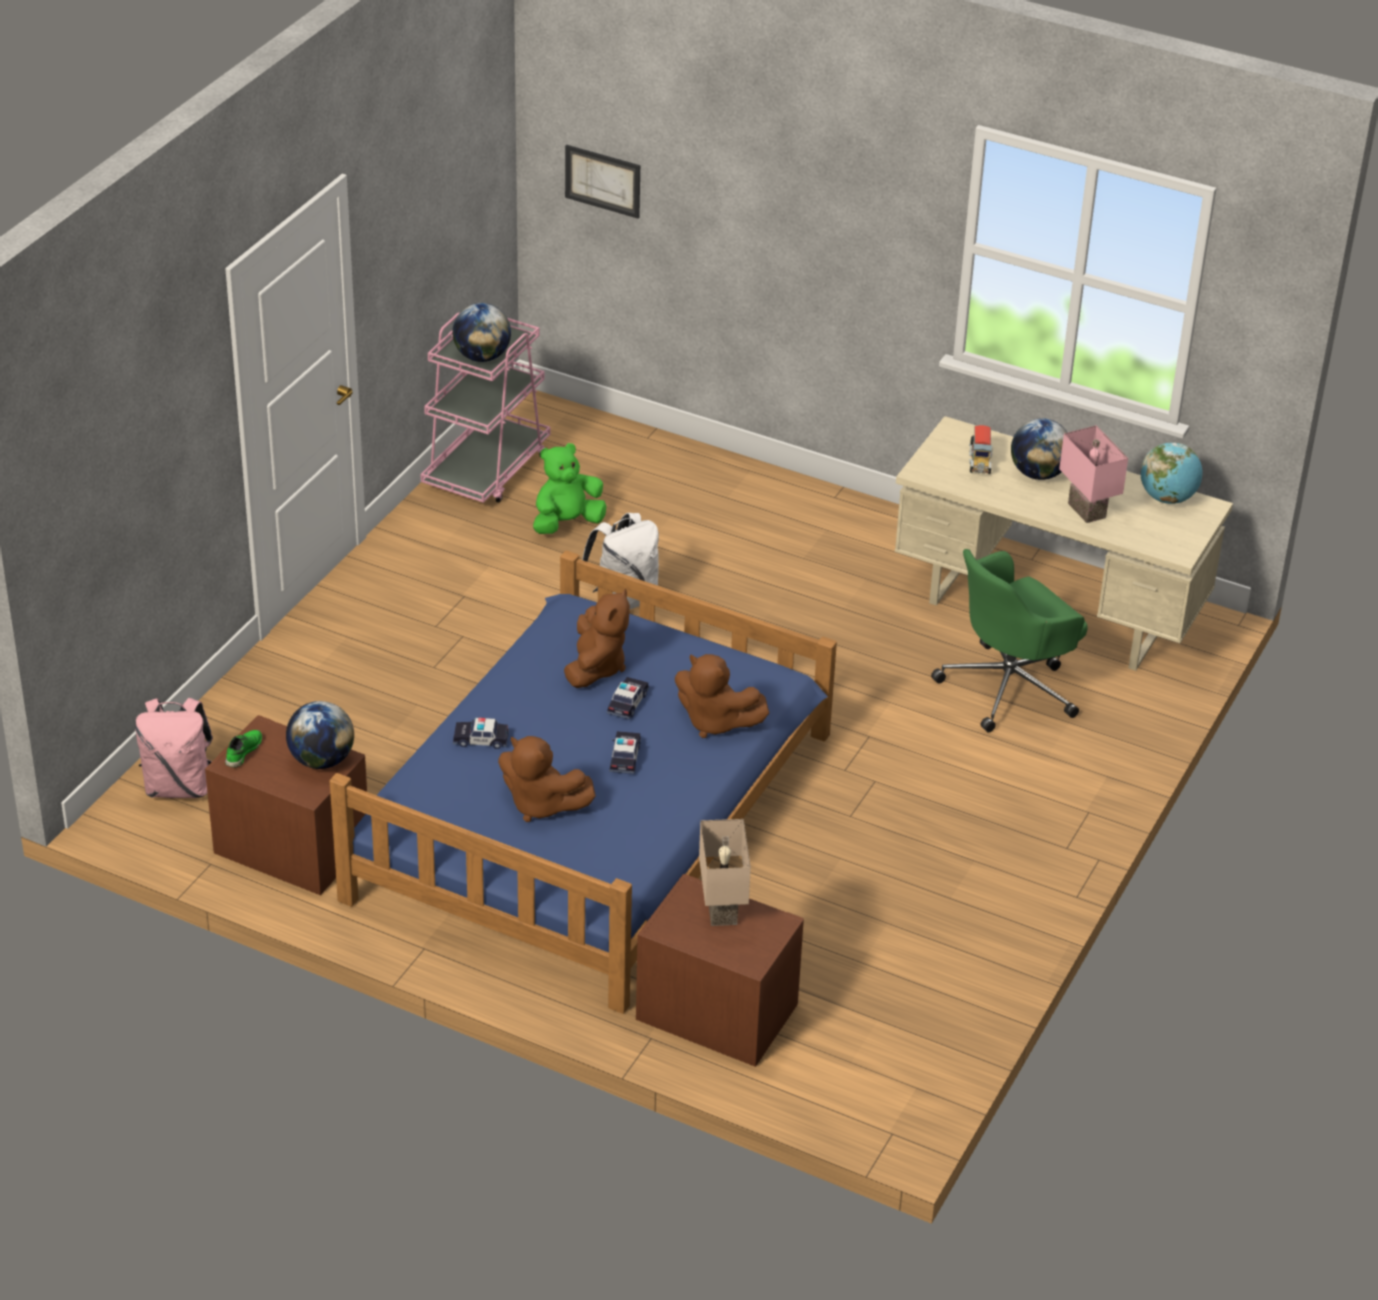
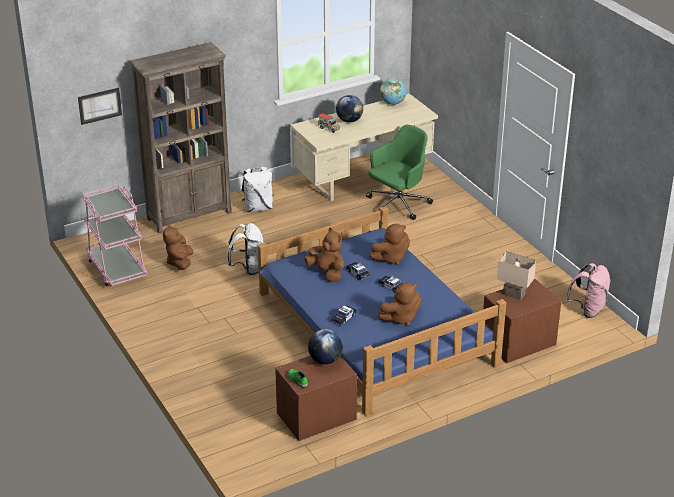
camera: 55 degrees left, 5 degrees down
(179, 786) = (241, 435): pink backpack -> pink backpack (588, 310)
(482, 357) = (116, 207): globe -> none
(567, 523) = (180, 263): green plush toy -> brown plush toy
(712, 472) = (190, 215): none -> brown bookcase
(815, 533) = (258, 208): none -> white backpack
(1010, 687) = (397, 204): green office chair -> green office chair turned 135 degrees counterclockwise
(1084, 510) = (382, 120): pink table lamp -> none

